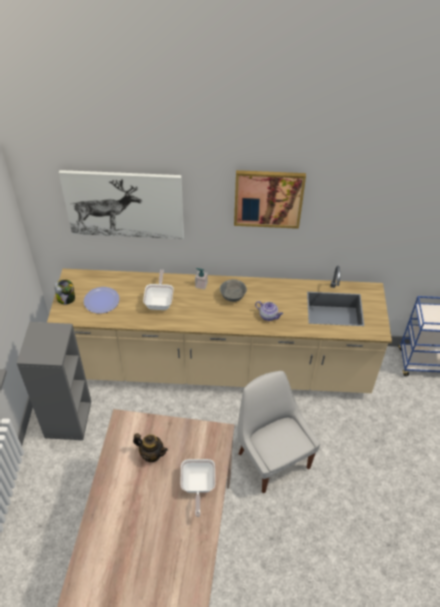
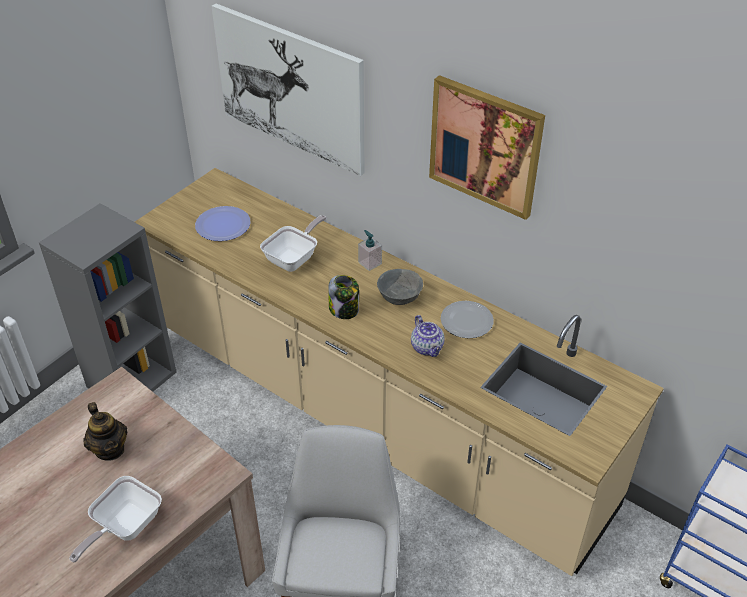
camera: 35 degrees right, 5 degrees down
(66, 298) = (184, 204): jar -> jar (344, 309)
(274, 293) = (466, 321): none -> plate

